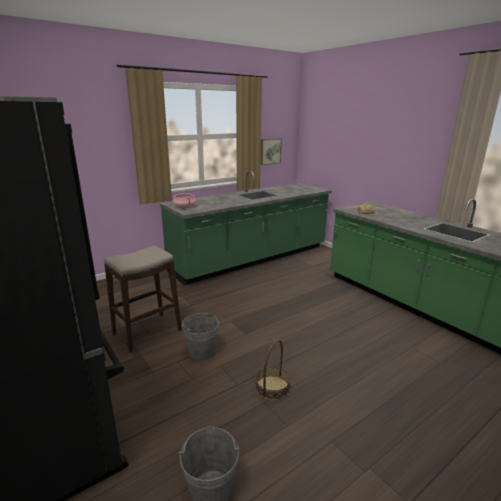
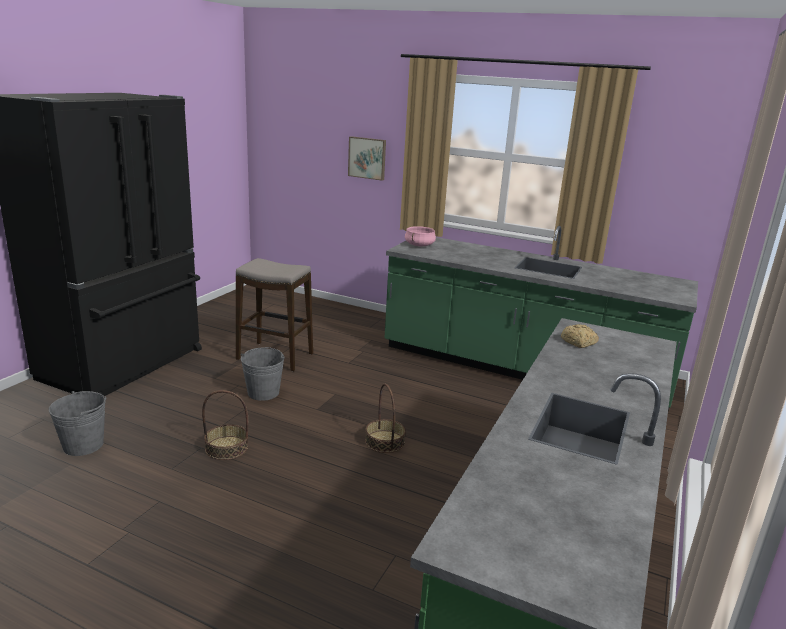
camera: 60 degrees right, 0 degrees up
(270, 151) = (648, 205): picture -> picture (367, 158)
(301, 319) = (385, 441): none -> basket

